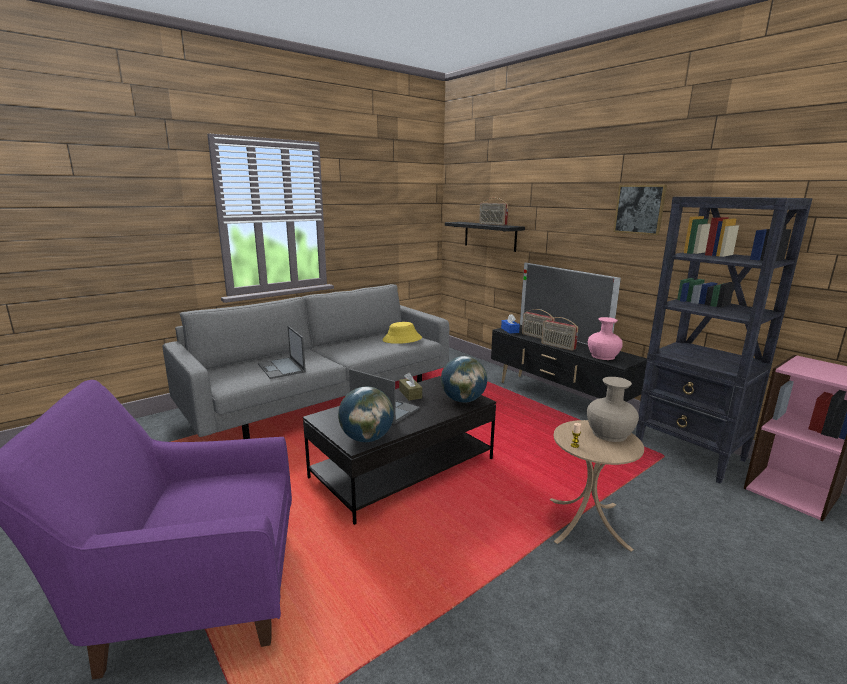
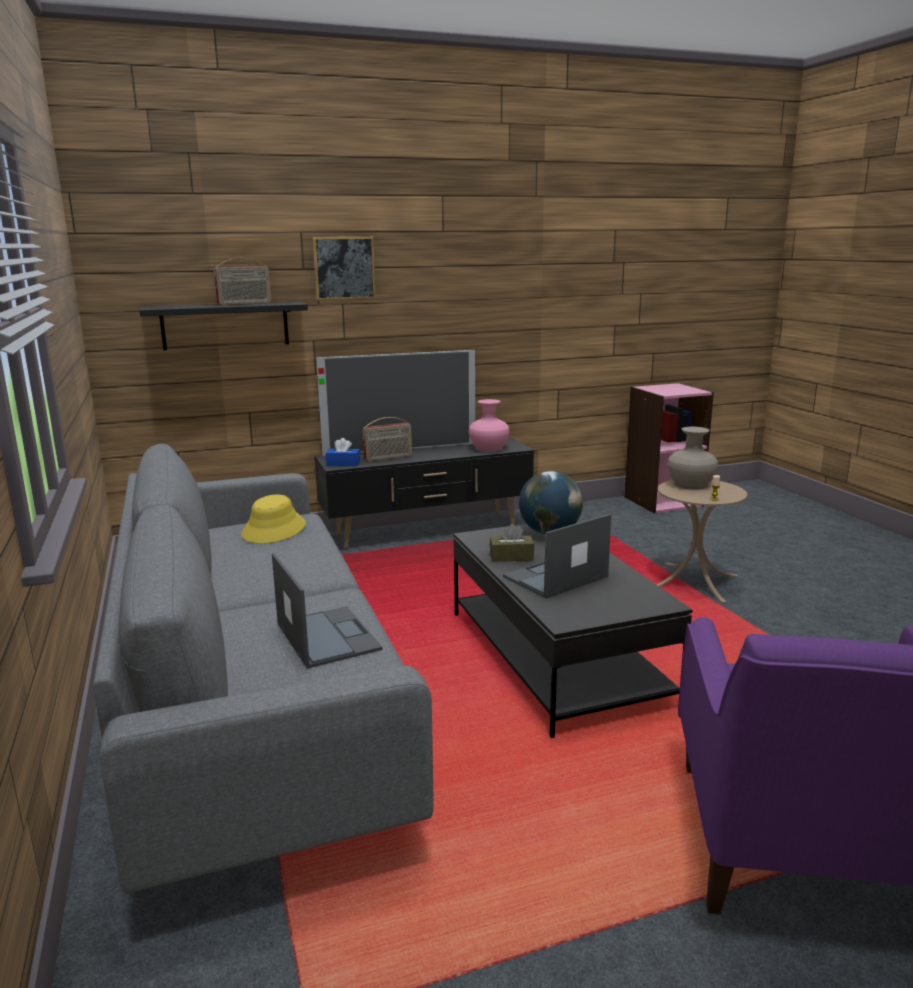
camera: 70 degrees left, 0 degrees up
(281, 368) = (327, 636): laptop -> laptop turned 105 degrees counterclockwise
(366, 438) = (645, 596): globe -> none
(557, 346) = (437, 457): radio -> none
(639, 209) = (474, 264): picture -> picture (344, 268)
(690, 454) = (592, 513): black bookcase -> none

